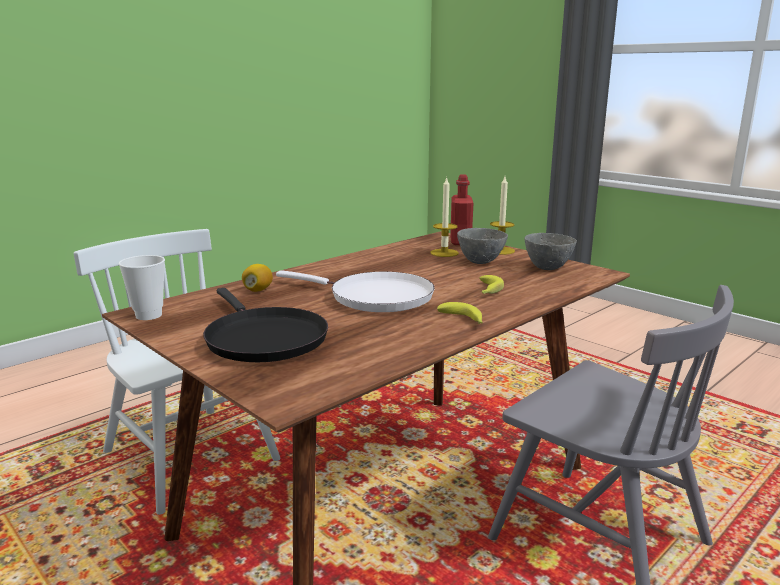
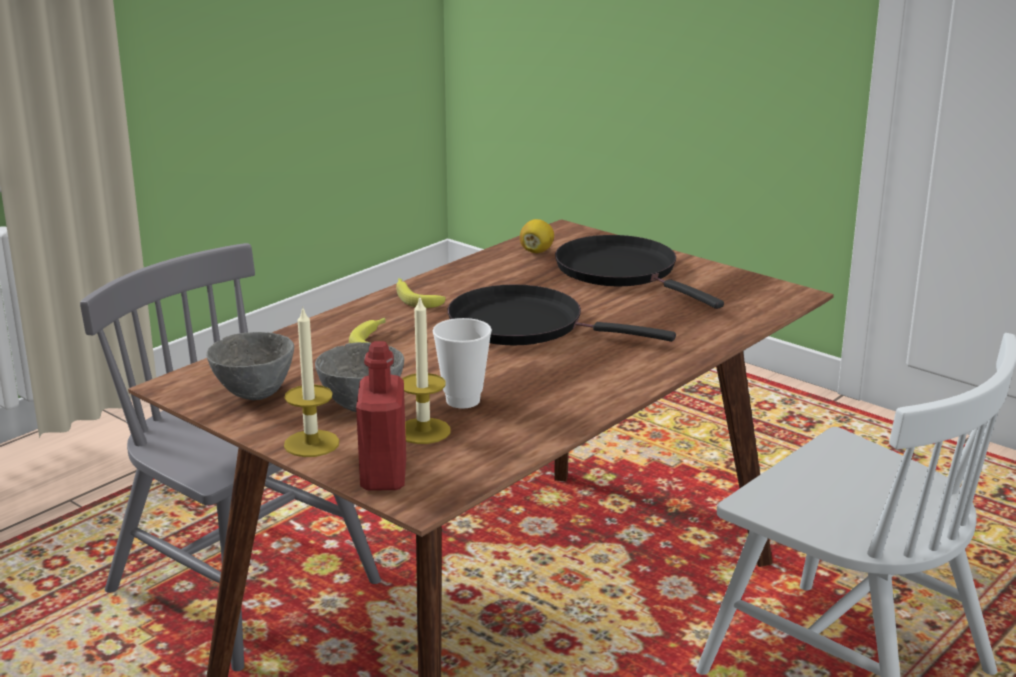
camera: 175 degrees right, 5 degrees up
(149, 315) = (774, 292): cup -> cup (463, 400)
(258, 290) = (687, 331): lemon -> lemon (536, 251)
(375, 297) = (525, 325): white frying pan -> black frying pan

